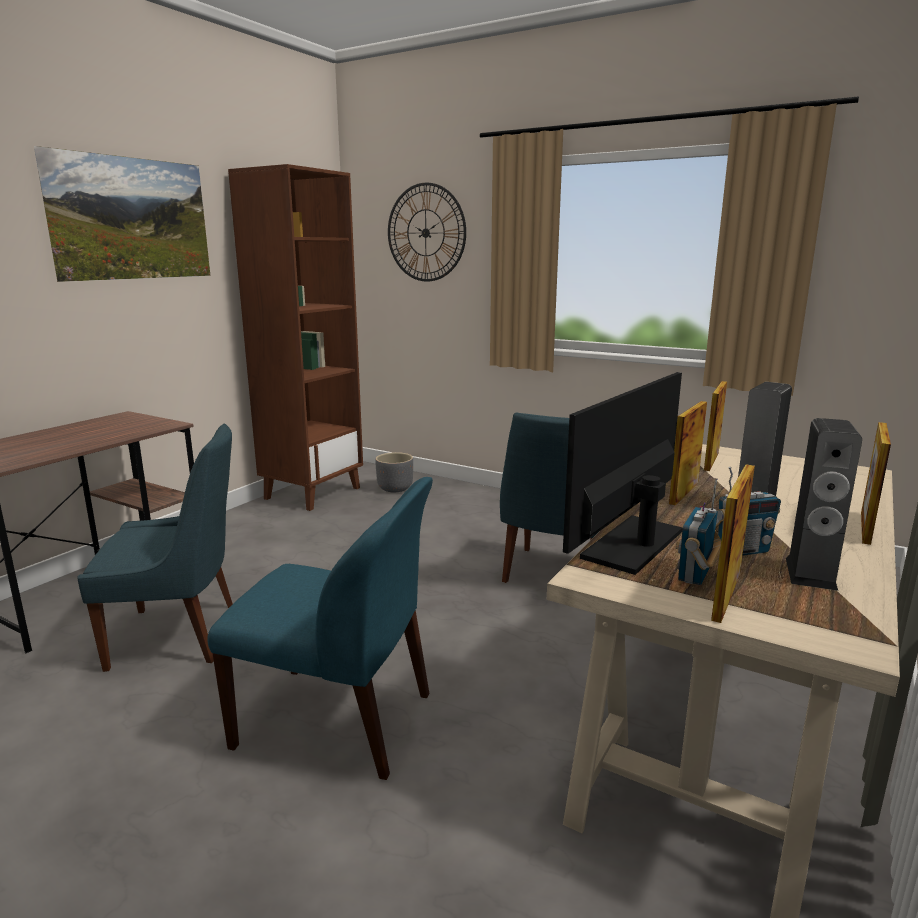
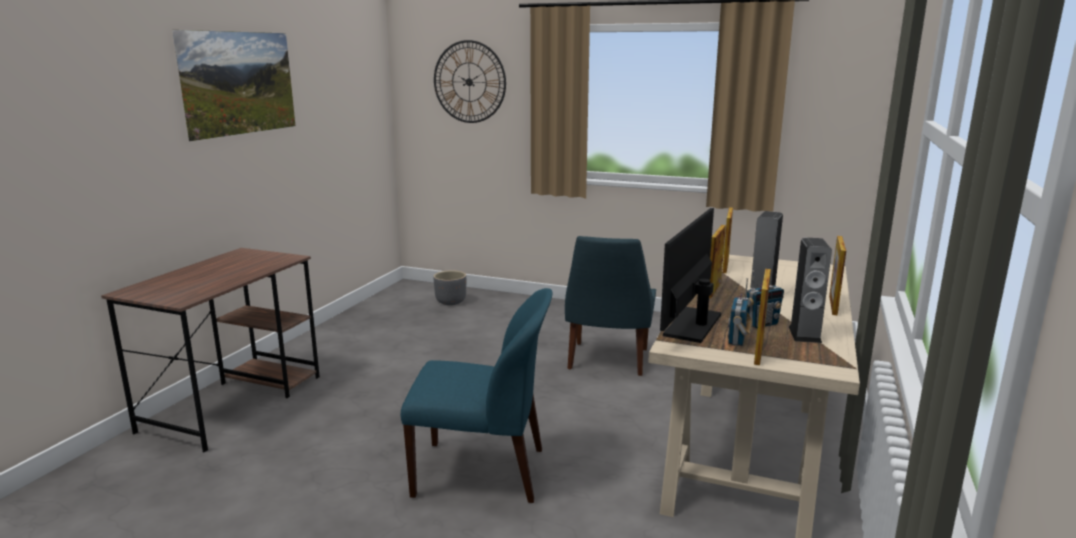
camera: 10 degrees left, 0 degrees up
(180, 635) = (327, 428): blue chair -> none
(312, 493) = (379, 310): brown bookcase -> none

